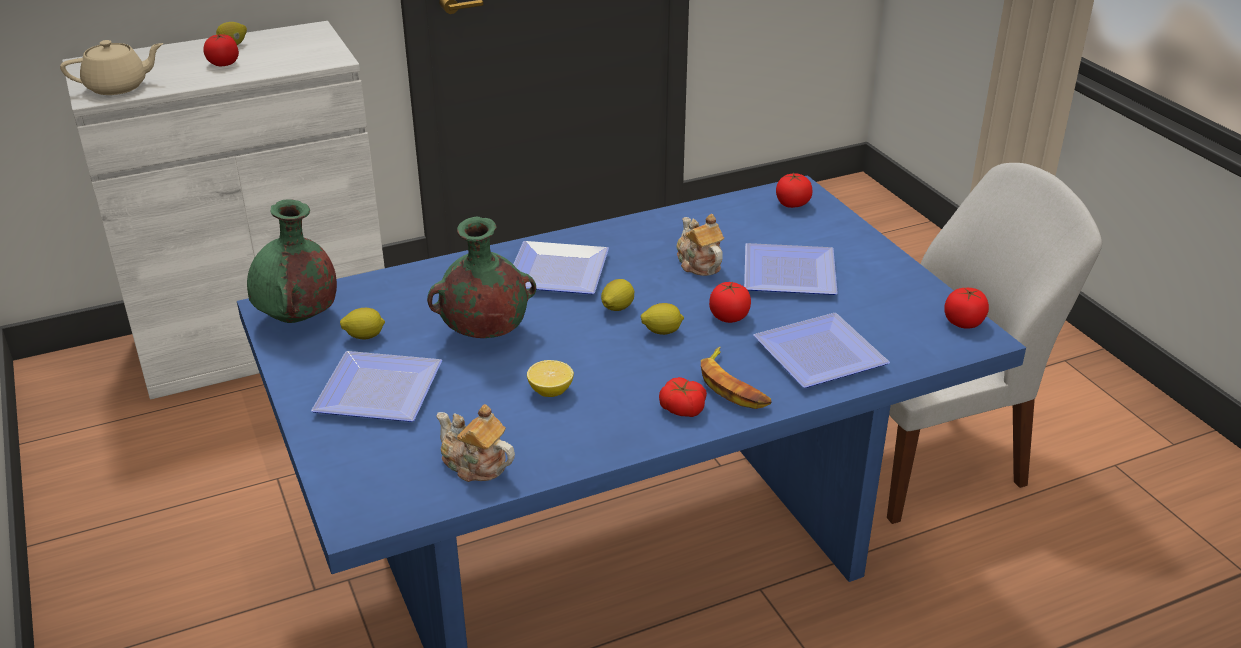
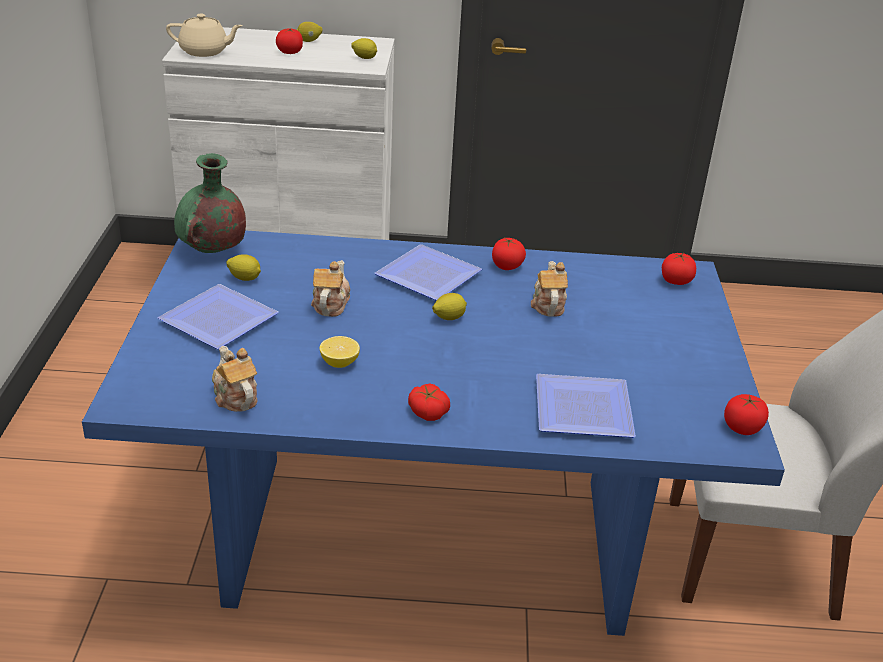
camera: 25 degrees right, 0 degrees up
(484, 334) = (330, 304): green vase -> teapot
(662, 332) = (467, 347): lemon -> lemon (364, 58)
(729, 317) = (534, 354): tomato -> tomato (507, 266)
(733, 386) = (485, 409): banana -> none
(792, 275) = (620, 339): plate -> none

